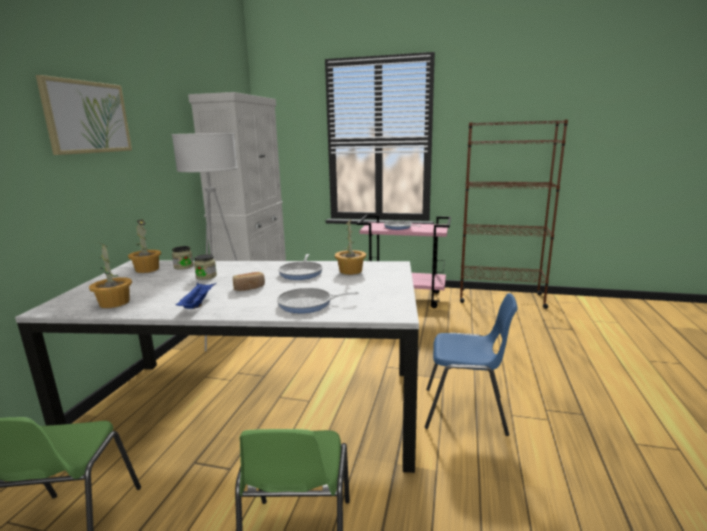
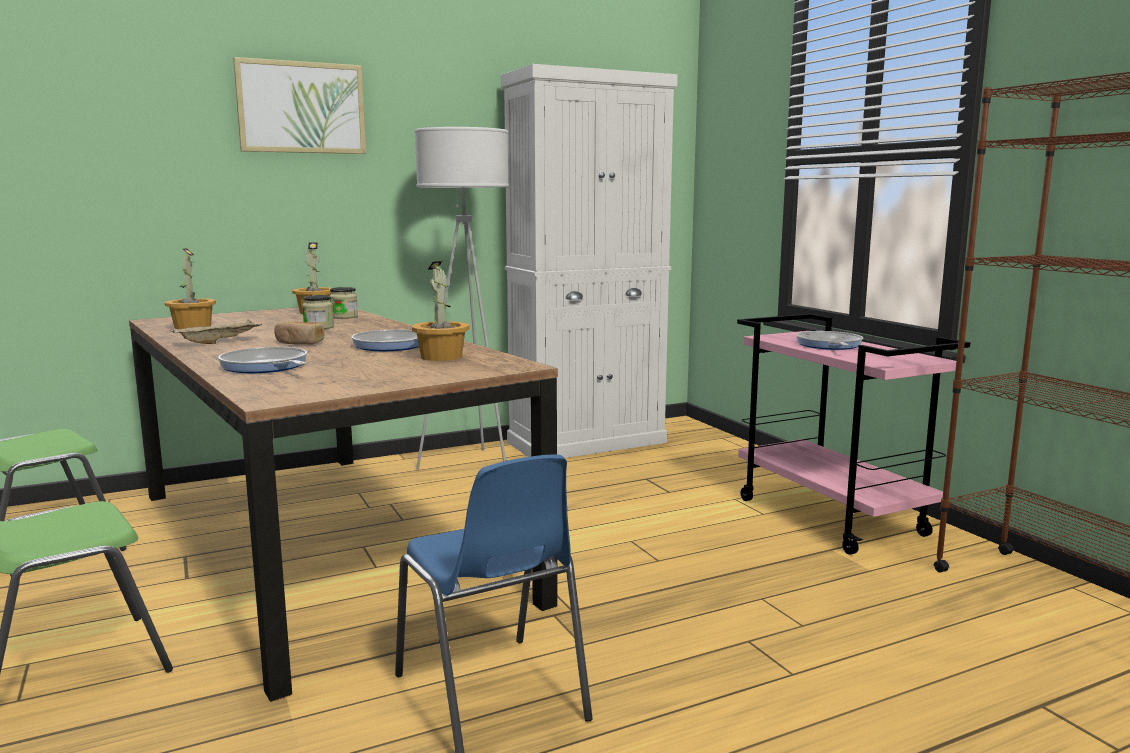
camera: 50 degrees right, 5 degrees down
(198, 304) = (218, 342): blue tray -> beige tray
(256, 407) = (323, 544): white dining table -> brown dining table

